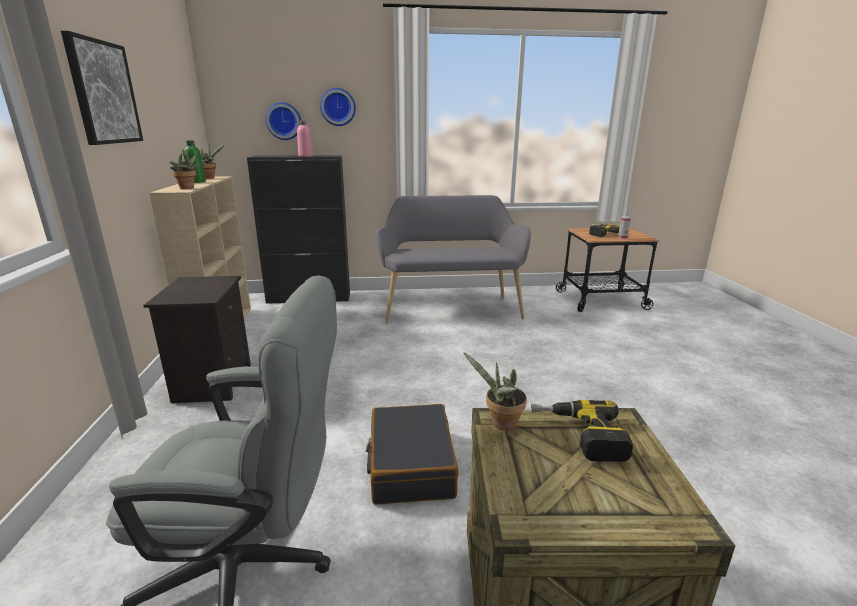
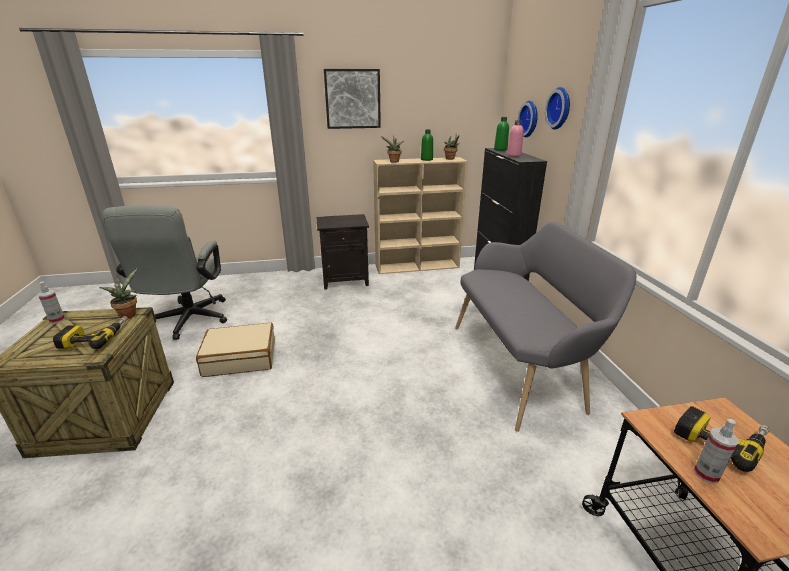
camera: 85 degrees right, 5 degrees up
(266, 156) = (500, 149): none -> green bottle
(410, 465) = (240, 358): black suitcase -> beige suitcase
(533, 513) = (57, 320): none -> spray bottle

